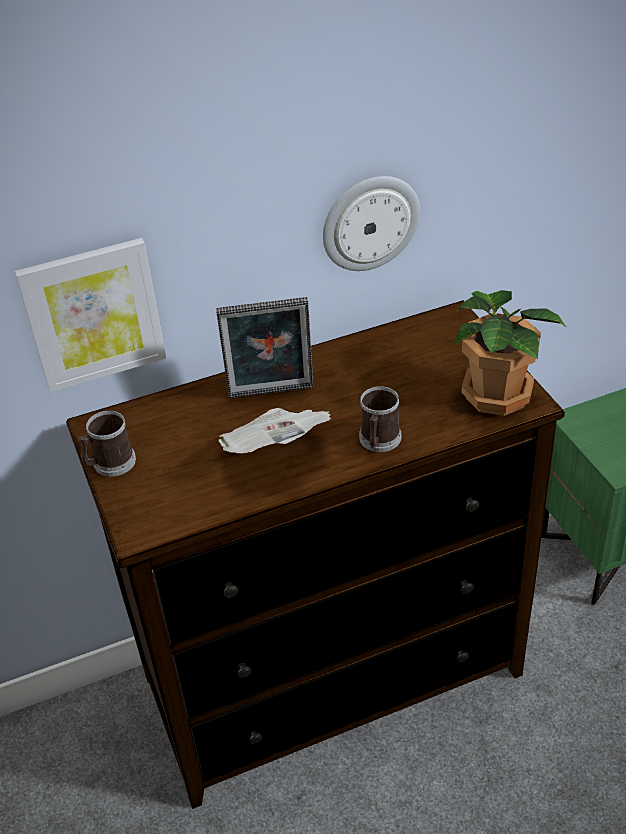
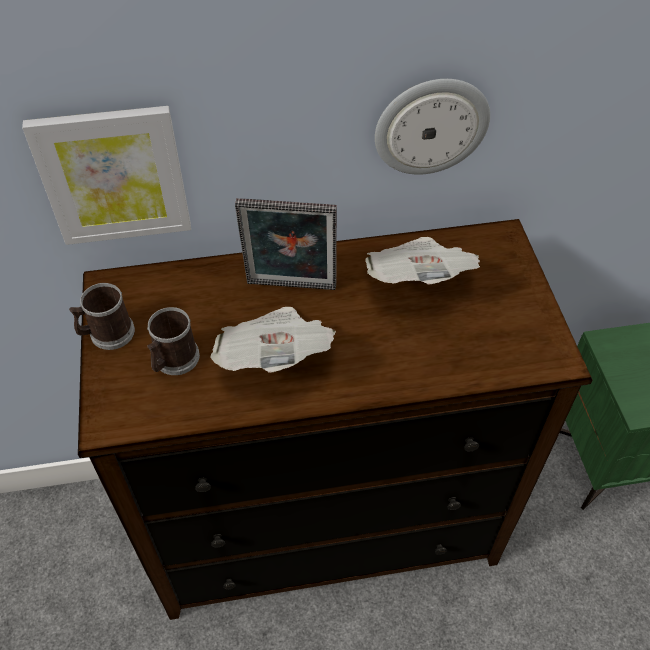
camera: 10 degrees right, 10 degrees up
(379, 441) = (384, 370): mug -> mug (173, 360)
(386, 365) = (417, 280): none -> newspaper
(498, 393) = (526, 341): potted plant -> none

